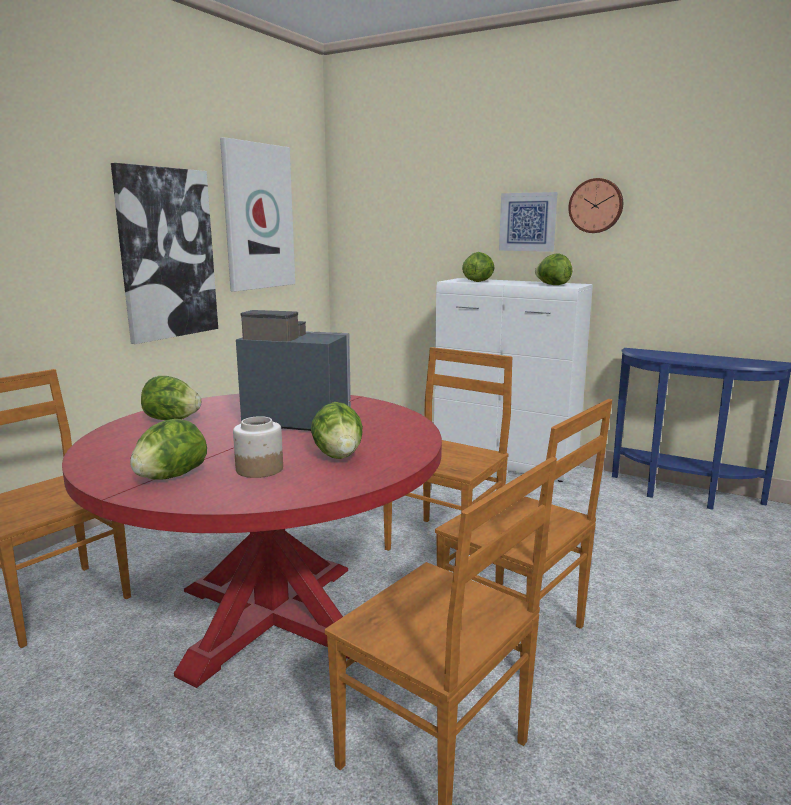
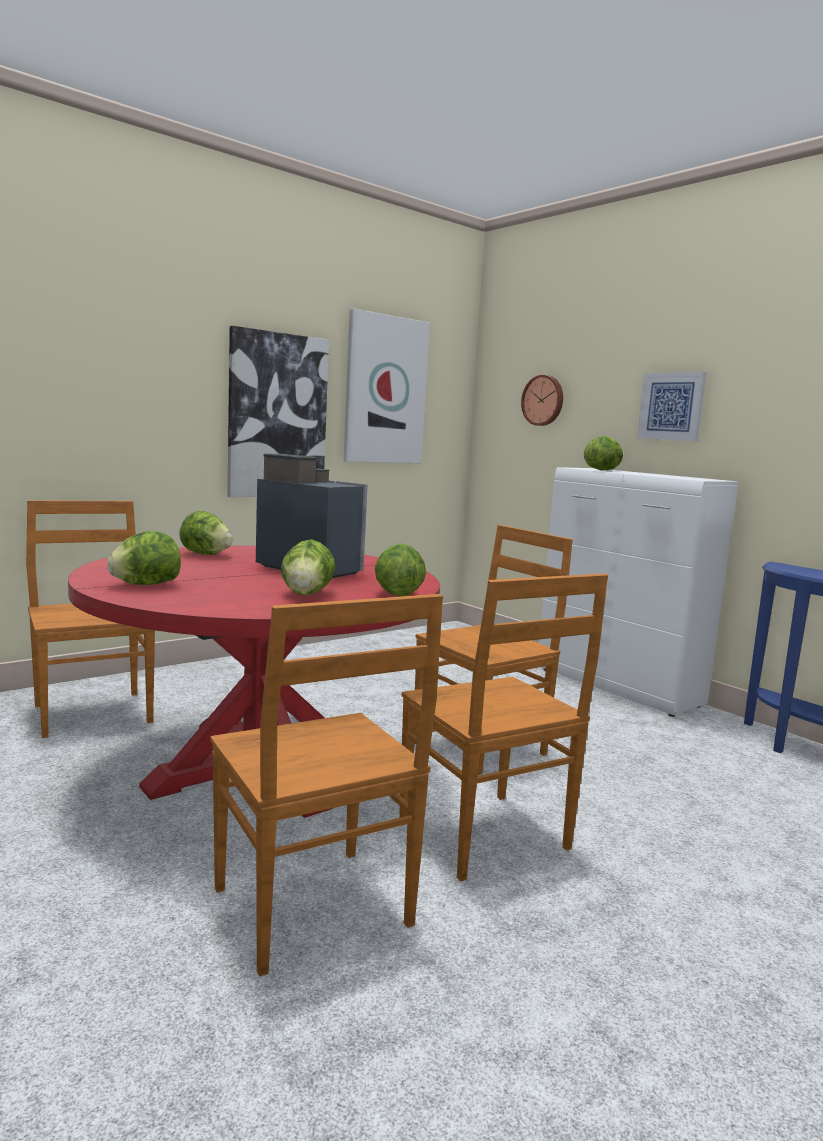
camera: 20 degrees right, 5 degrees down
(259, 469) = (223, 591): jar -> none
(552, 285) = (681, 477): lettuce -> lettuce (397, 594)
(596, 206) = (749, 388): wall clock -> wall clock (543, 400)

